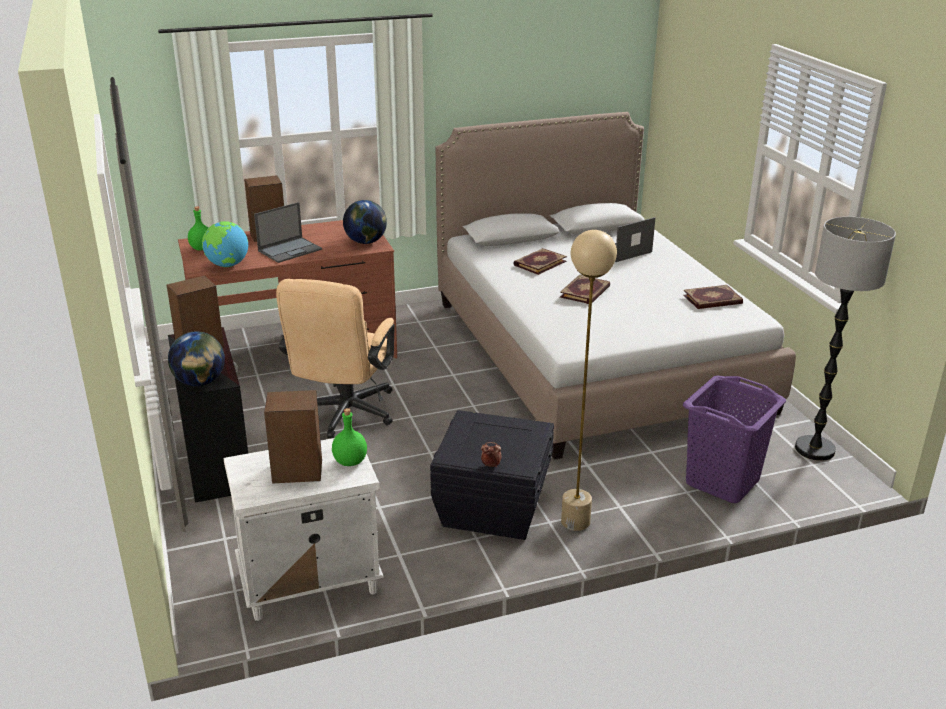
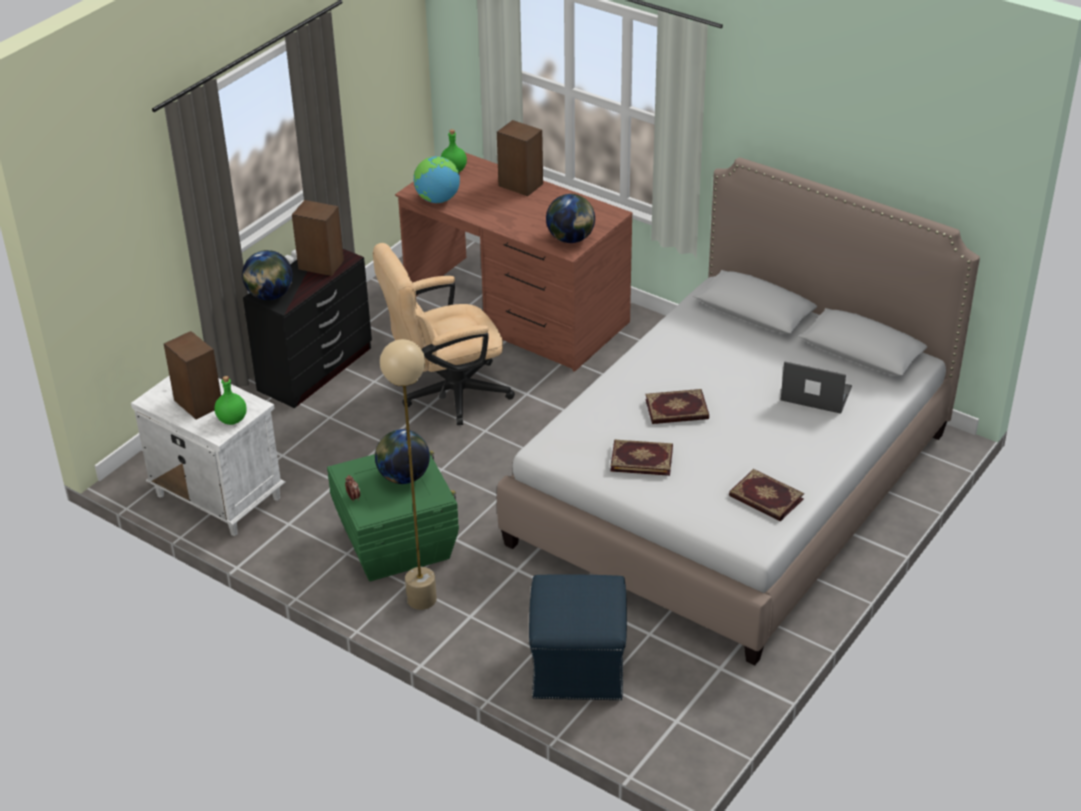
camera: 55 degrees right, 10 degrees up
(290, 250) = (504, 211): laptop -> none
(492, 507) = (397, 542): black storage box -> green storage box
(493, 433) = (403, 477): none -> globe
(539, 263) = (713, 354): book -> book (641, 459)
(723, 481) = (578, 668): purple laundry basket -> blue ottoman
(815, 449) = (708, 714): floor lamp -> none

